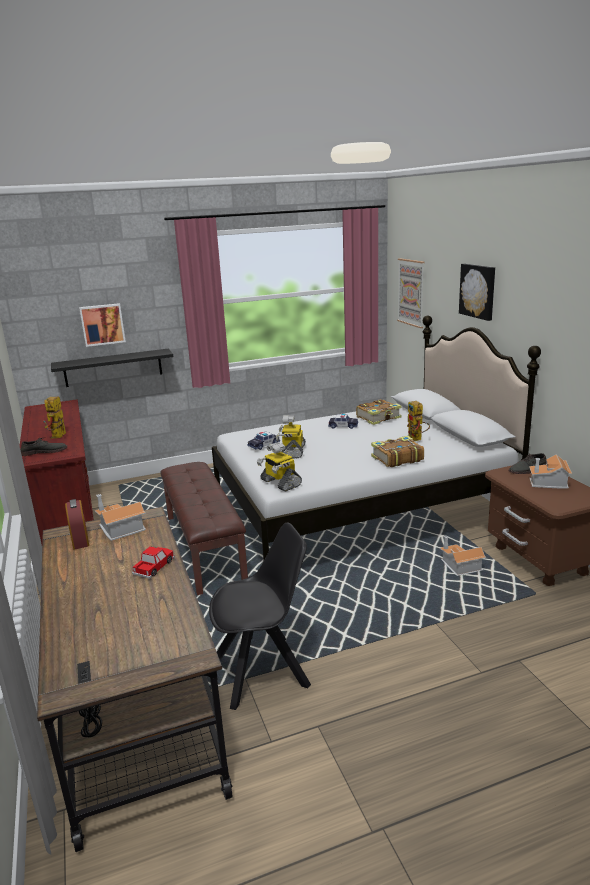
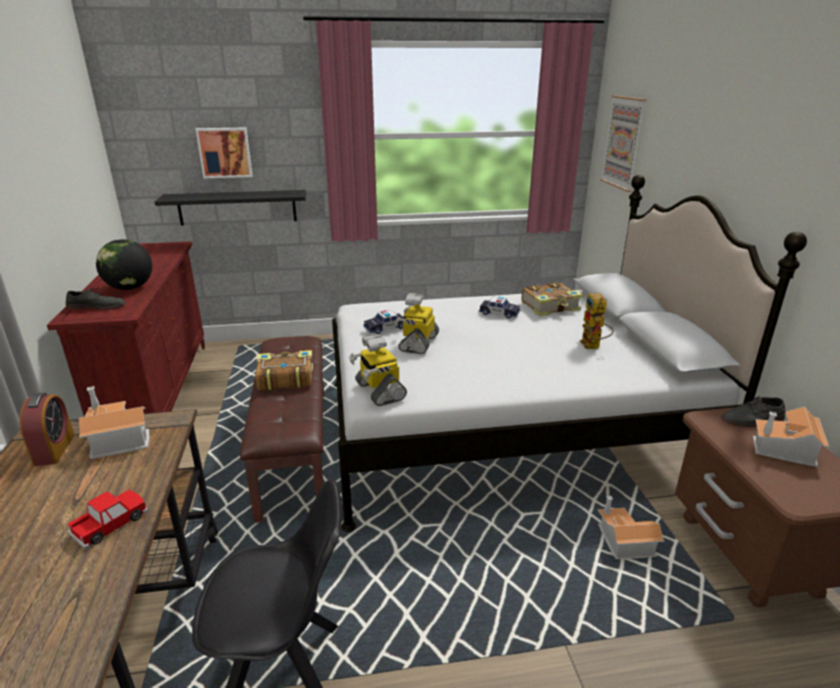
camera: 10 degrees right, 5 degrees up
(58, 437) = (130, 288): toy robot -> globe
(396, 458) = (555, 374): book -> book (285, 378)
(478, 291) = (718, 142): picture -> none

